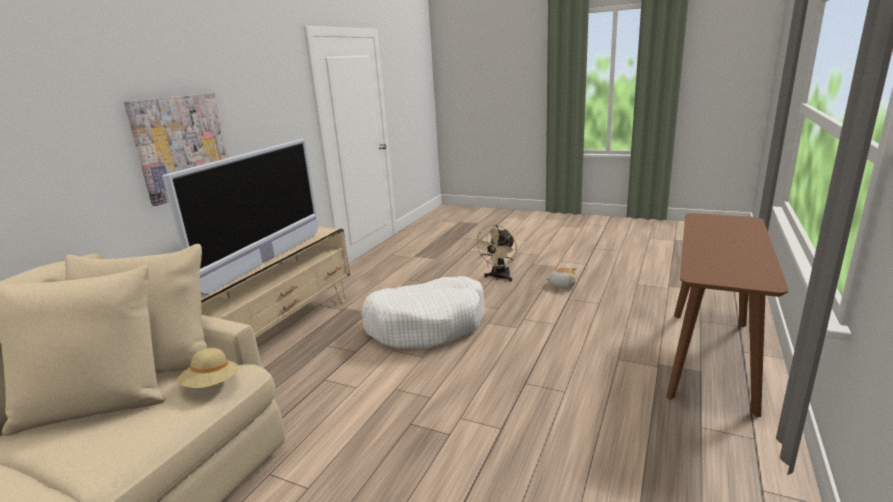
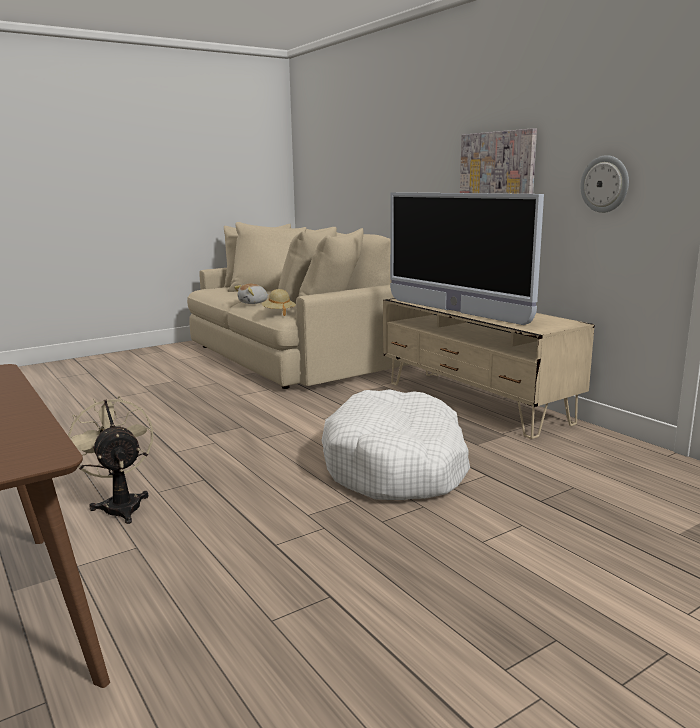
camera: 120 degrees right, 5 degrees down
(272, 130) = (605, 184): none -> wall clock
(499, 277) = (507, 565): beige fan -> beige fan (120, 505)
(562, 285) = (394, 621): plush toy -> plush toy (253, 303)

